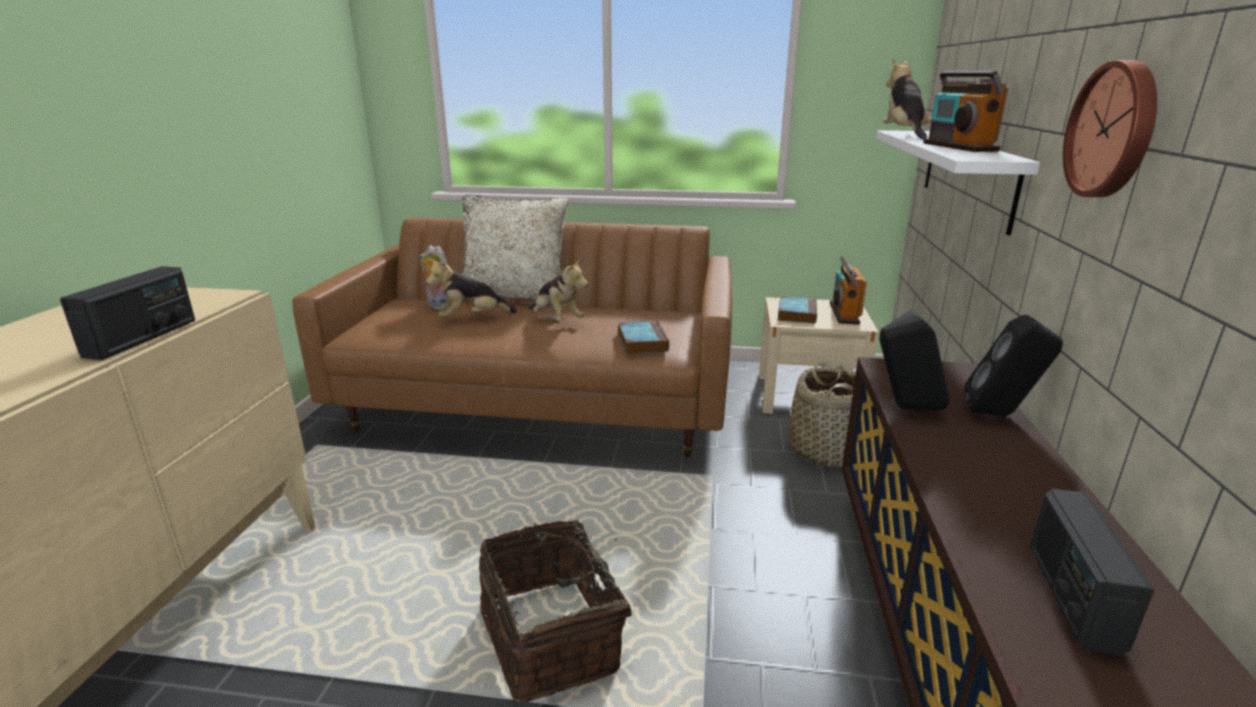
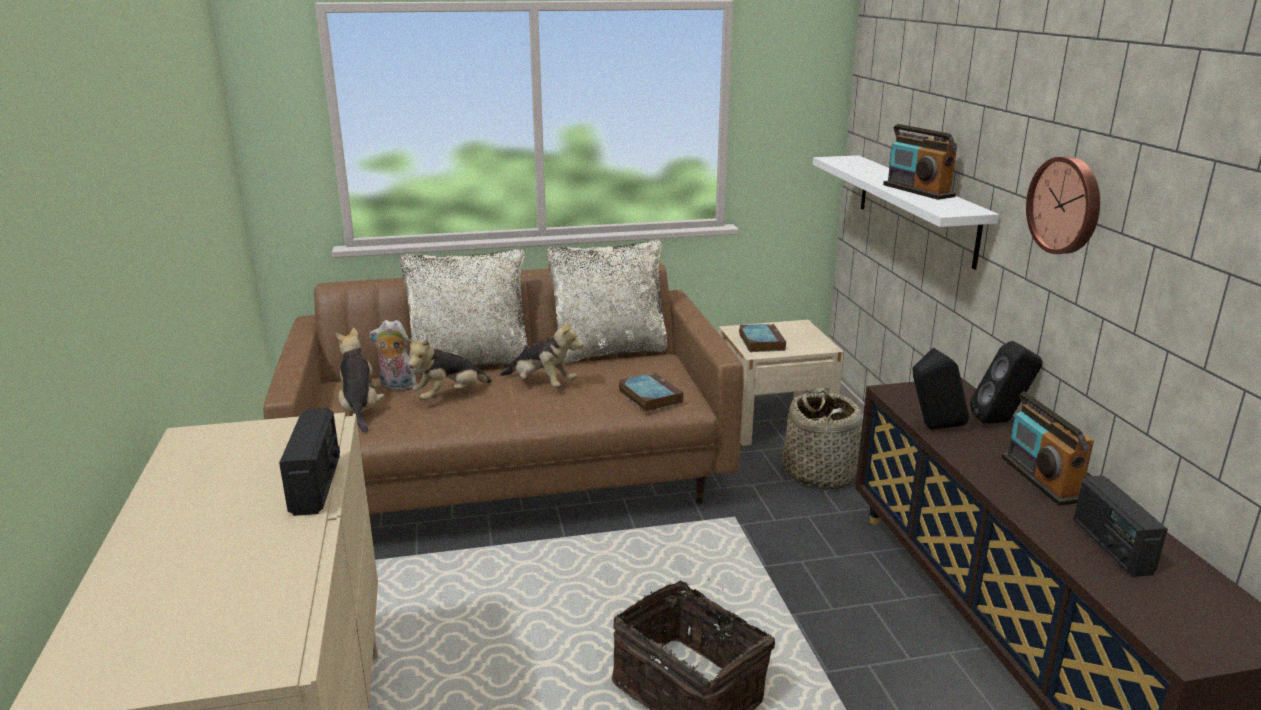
camera: 20 degrees left, 0 degrees up
(641, 304) = (610, 353): none -> beige pillow
(843, 313) = (802, 335): radio -> radio (1041, 479)
(903, 135) = (849, 168): plush toy -> plush toy (360, 409)

